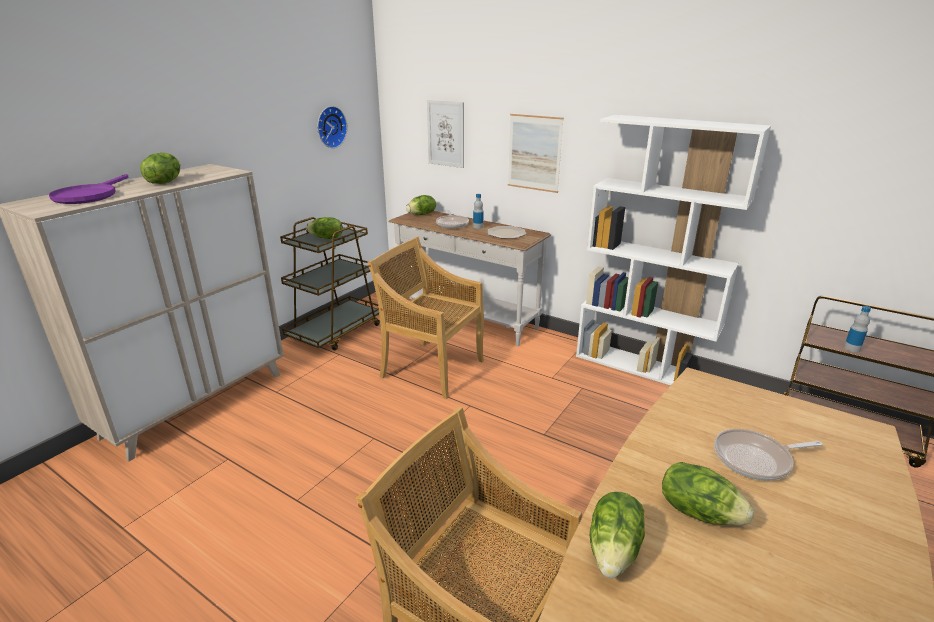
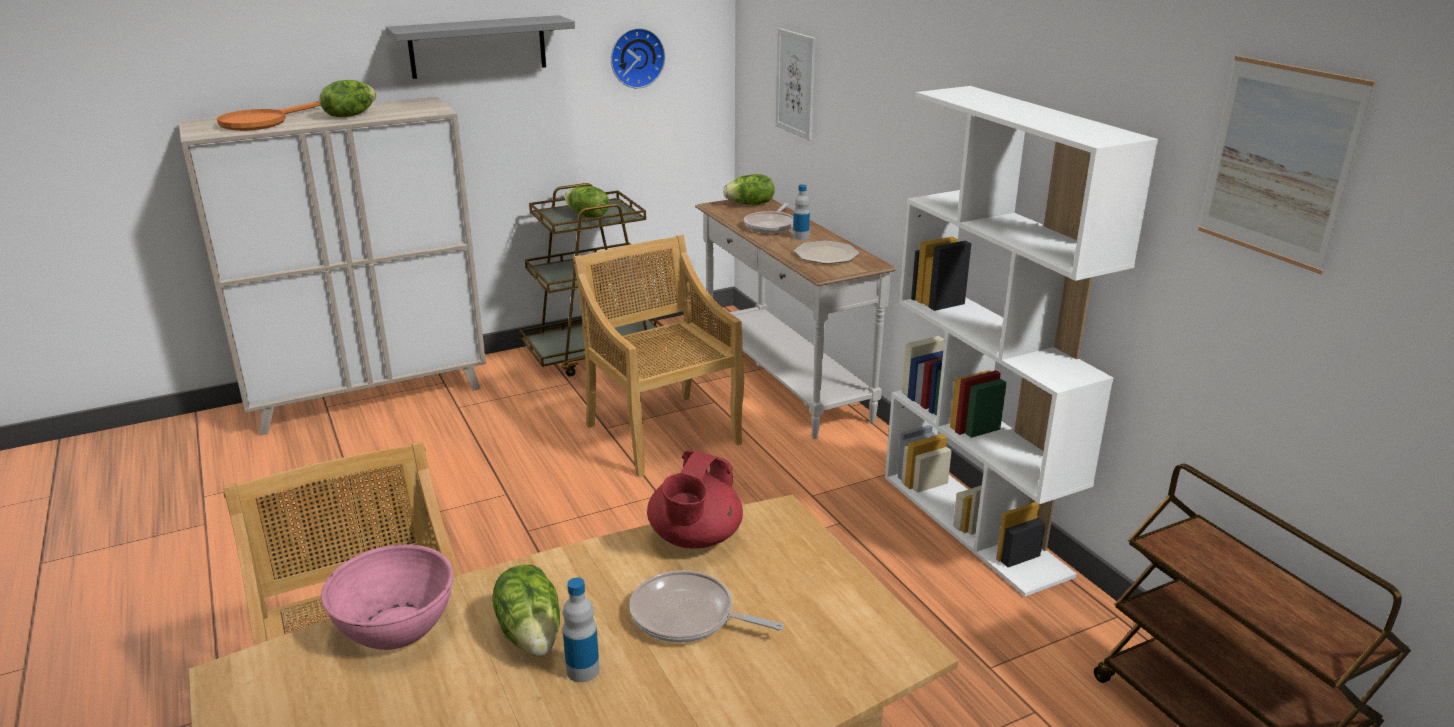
camera: 30 degrees right, 0 degrees up
(90, 195) = (261, 122): purple frying pan -> orange frying pan
(234, 123) = (478, 47): none -> grey shelf
(534, 153) = (885, 132): picture -> picture (1279, 162)
(615, 550) = (396, 627): lettuce -> pink bowl
(684, 411) = (694, 538): none -> red teapot
(852, 348) = (1204, 573): bottle -> bottle (583, 670)

